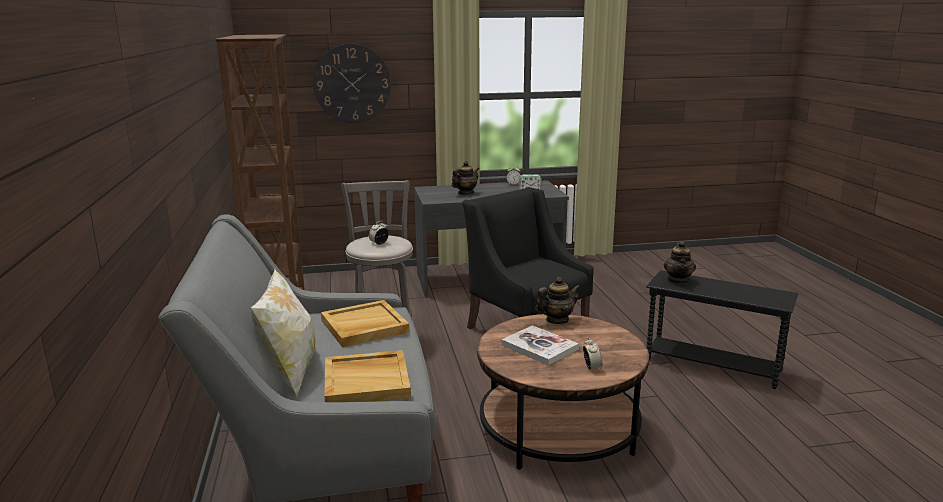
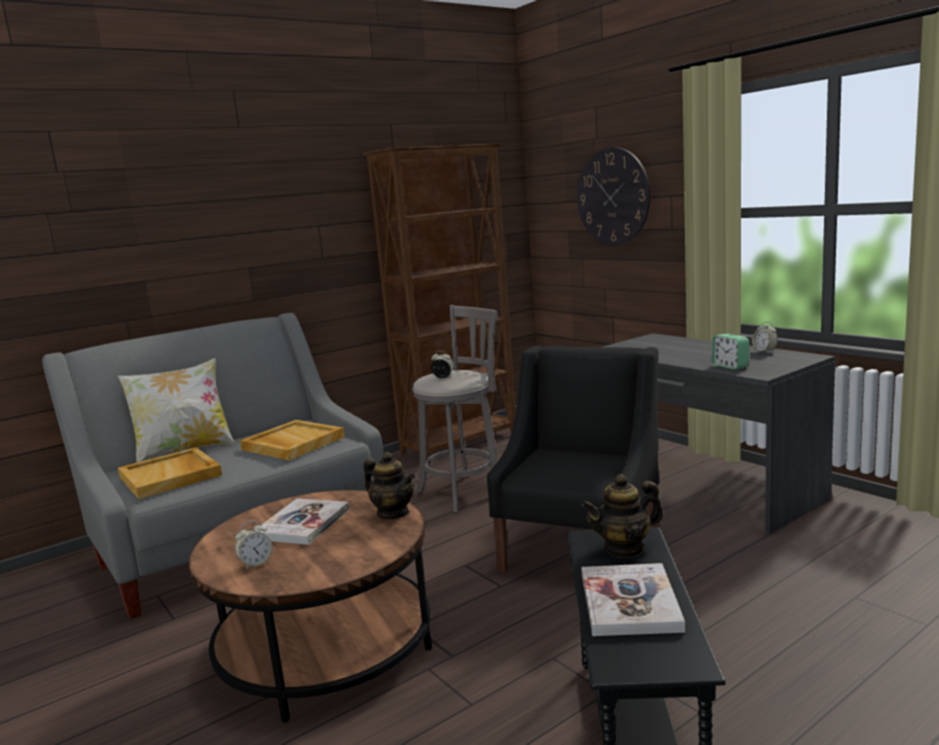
camera: 65 degrees right, 5 degrees down
(465, 193) = (667, 349): teapot -> none
(731, 291) = (629, 602): none -> book

